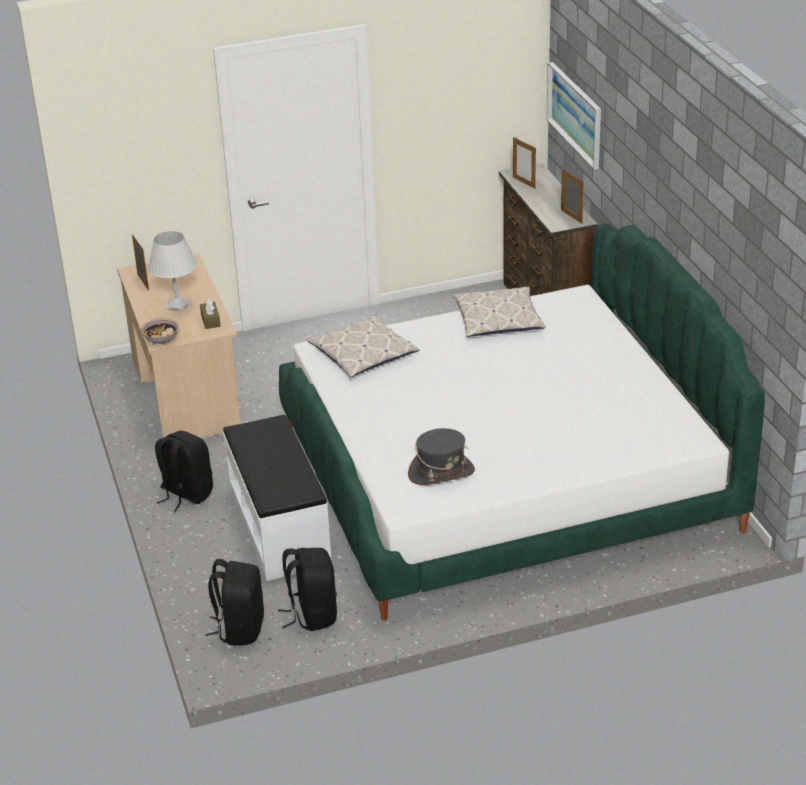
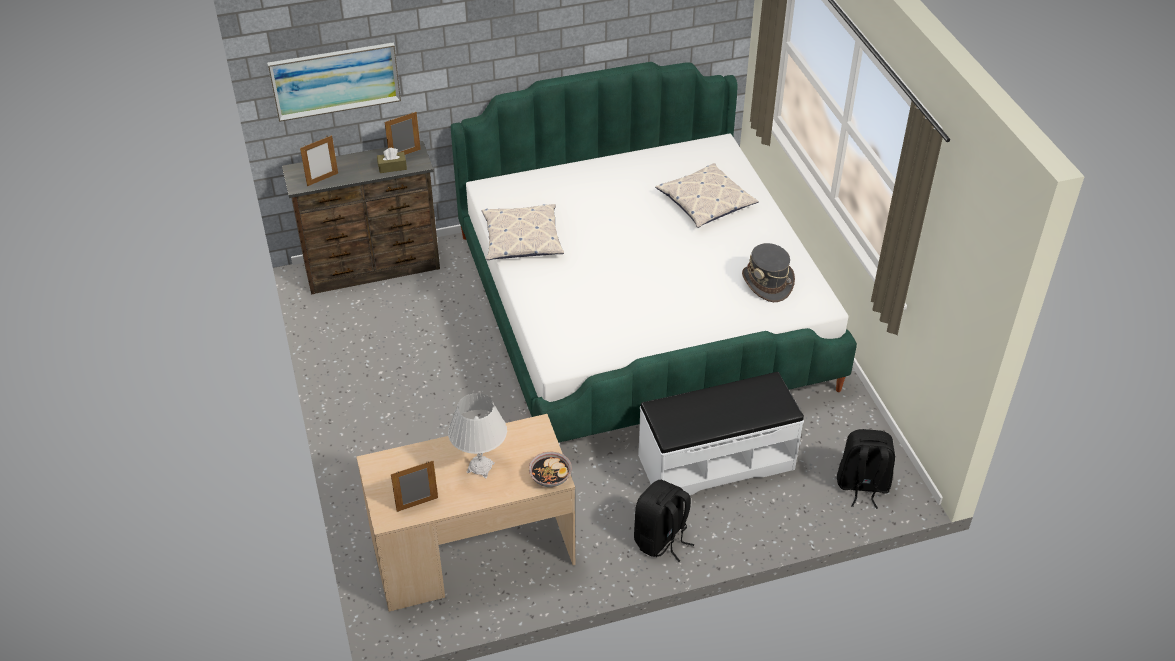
camera: 90 degrees left, 10 degrees up
(210, 320) = (517, 436): brown tissue box -> brown tissue box (392, 167)
(312, 614) = (838, 436): black backpack -> none
(363, 354) = (572, 329): pillow -> pillow (705, 202)

